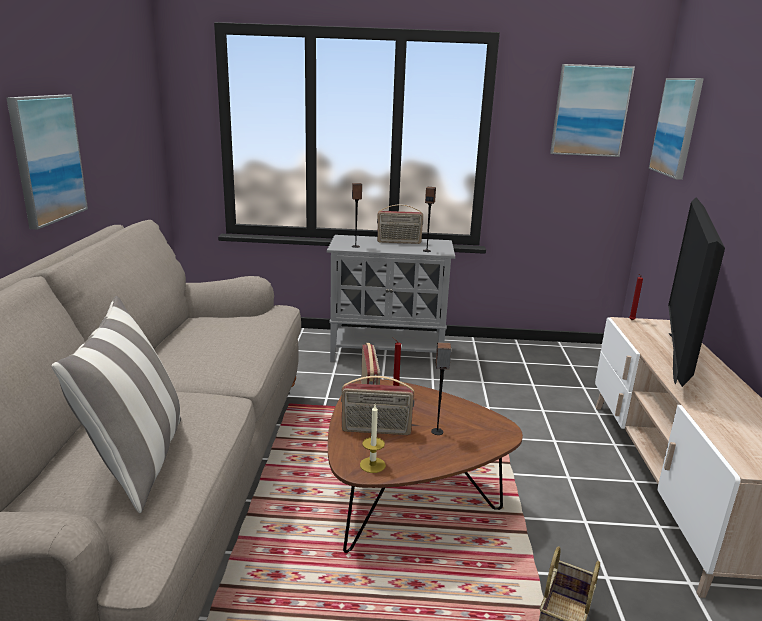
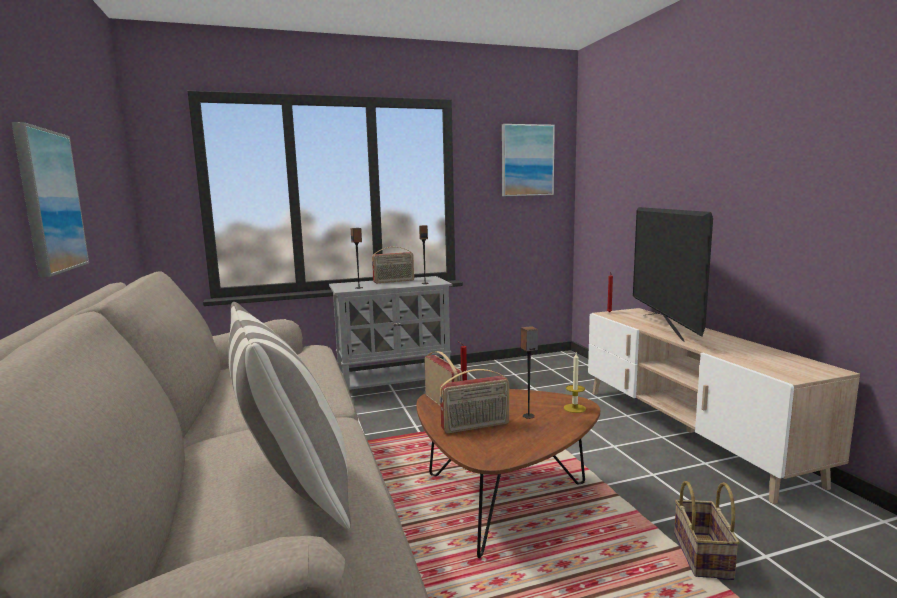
camera: 20 degrees left, 10 degrees down
(372, 465) = (499, 452): candle -> candle (574, 408)
(677, 127) = (597, 165): picture -> none

